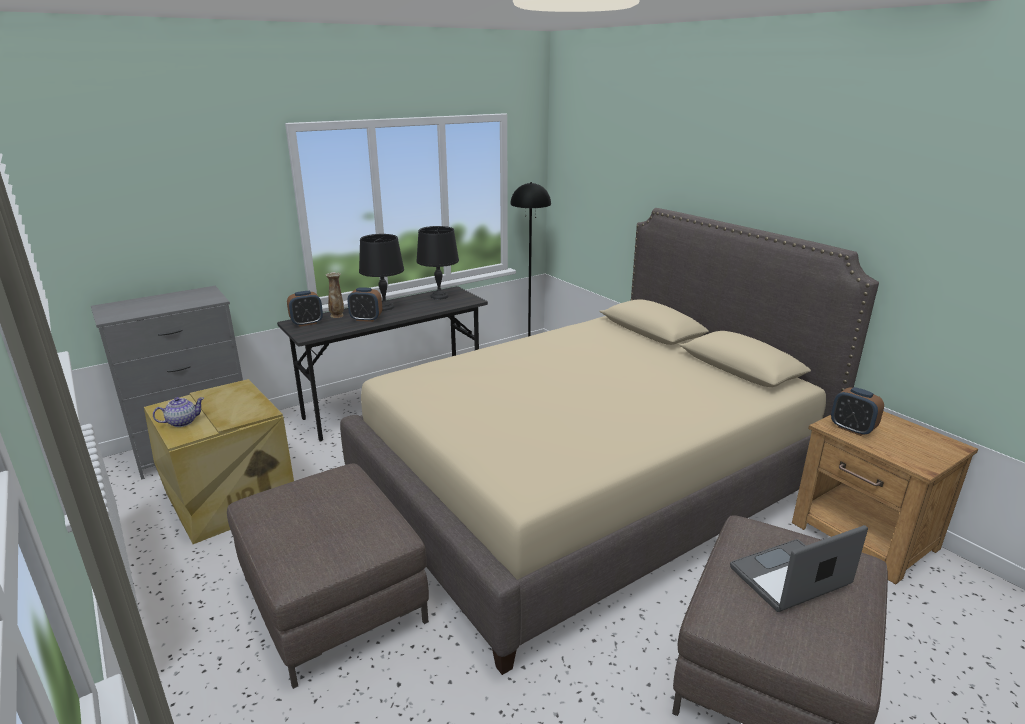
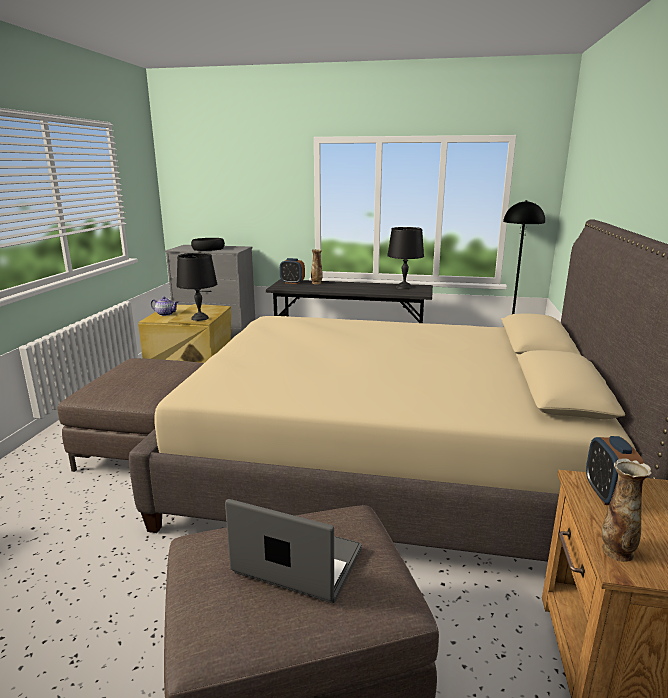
camera: 45 degrees right, 5 degrees down
(164, 305) = (208, 249): none -> black bowl
(366, 319) = (328, 288): alarm clock -> none
(385, 307) = (354, 285): black table lamp -> black table lamp (200, 318)
(907, 460) = (616, 551): none -> vase

